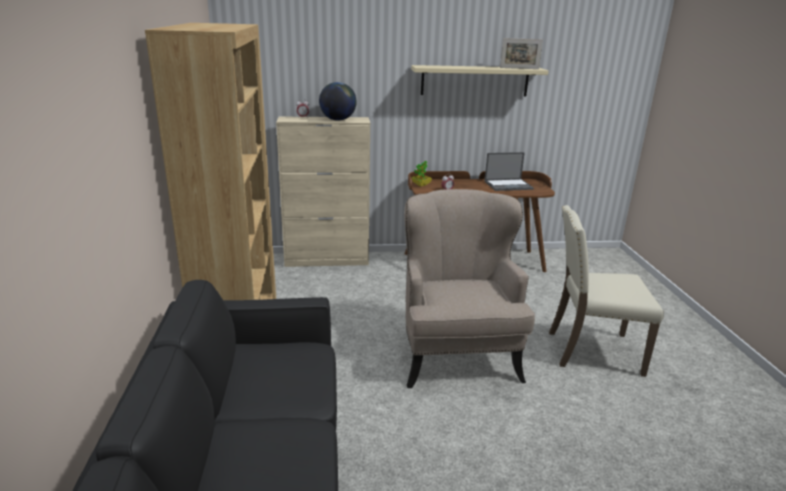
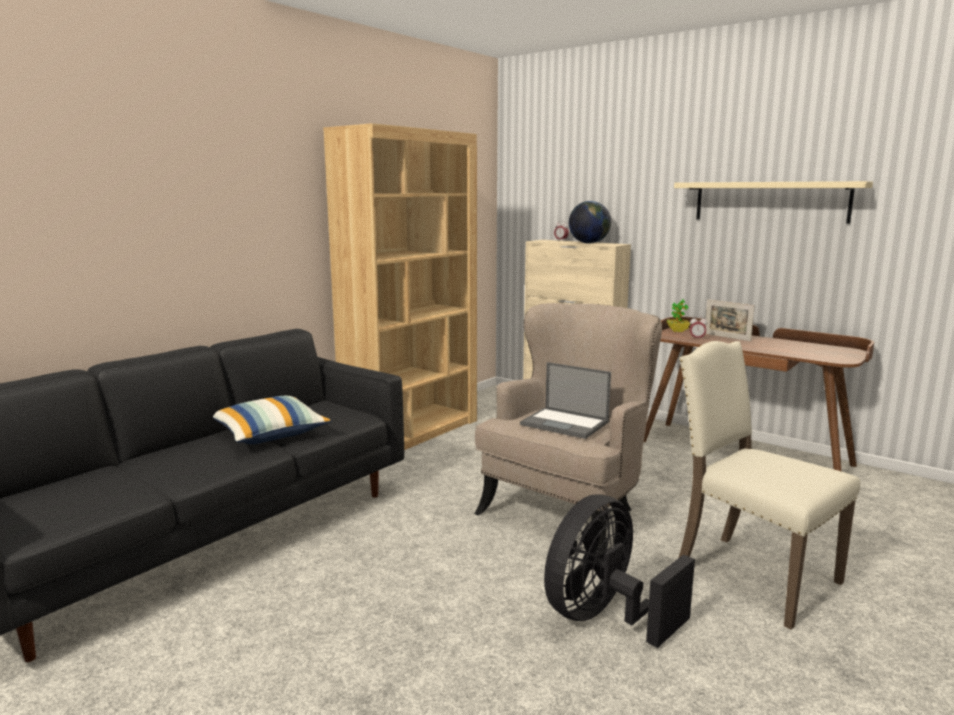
camera: 45 degrees right, 10 degrees down
(273, 409) = (270, 434): none -> pillow
(508, 185) = (800, 347): laptop -> laptop (565, 423)
(519, 68) = (825, 181): picture frame -> picture frame (727, 337)
(581, 422) = (604, 617): none -> black fan

